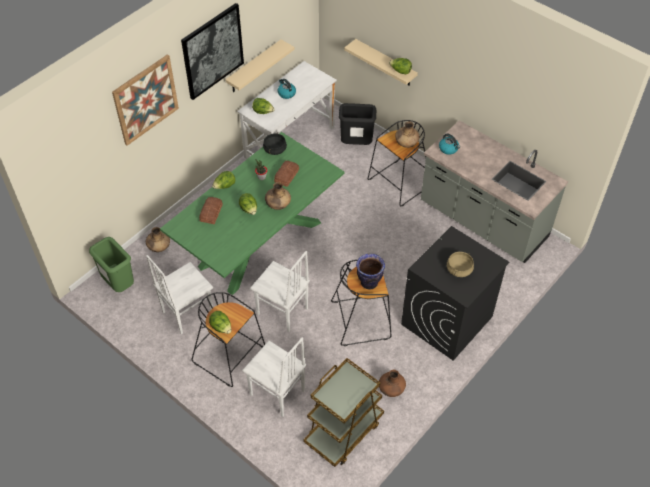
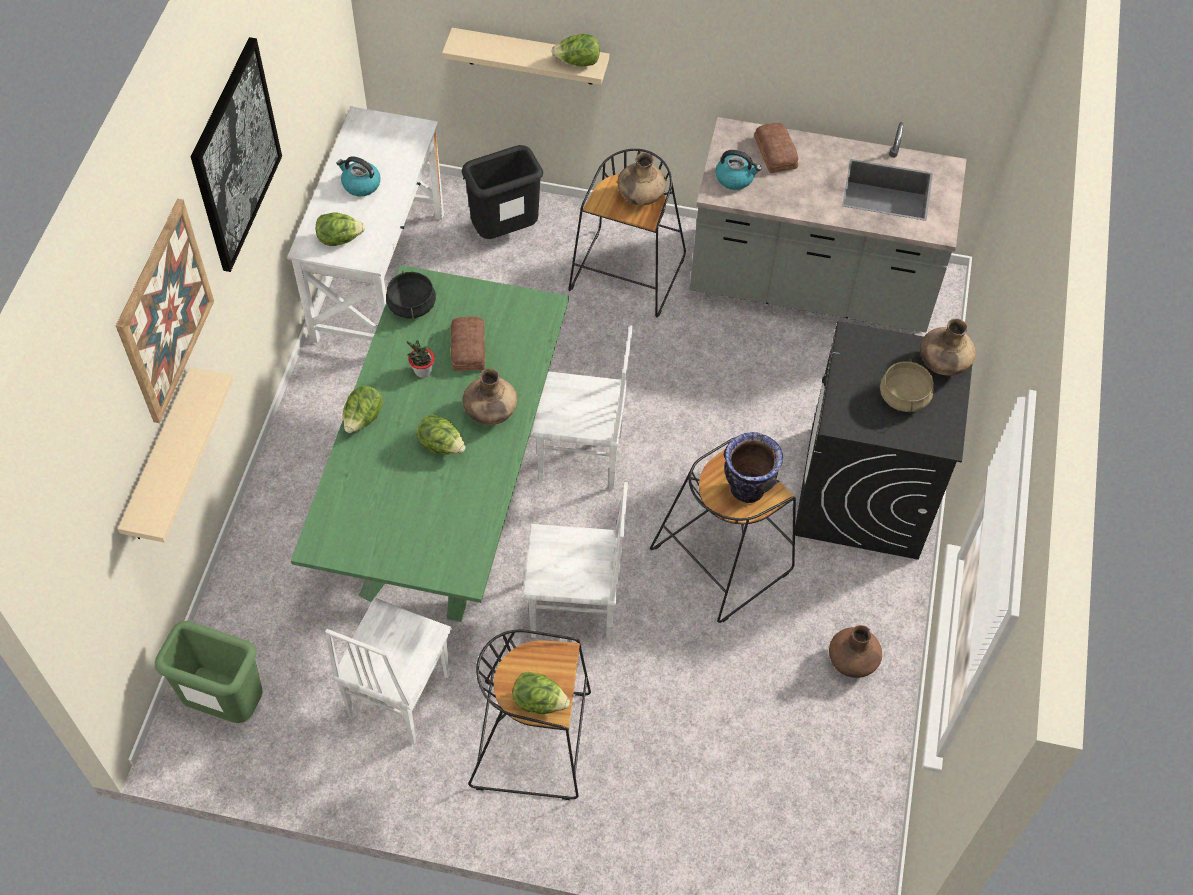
camera: 30 degrees left, 5 degrees up
(159, 247) = (257, 592): brown vase -> brown vase (942, 364)
(212, 212) = (373, 483): bread -> bread (776, 152)
(254, 67) = (292, 156): beige shelf -> beige shelf (160, 459)
(277, 393) = (663, 769): white chair -> white chair (581, 459)
(343, 431) = (821, 779): brown cart -> none

